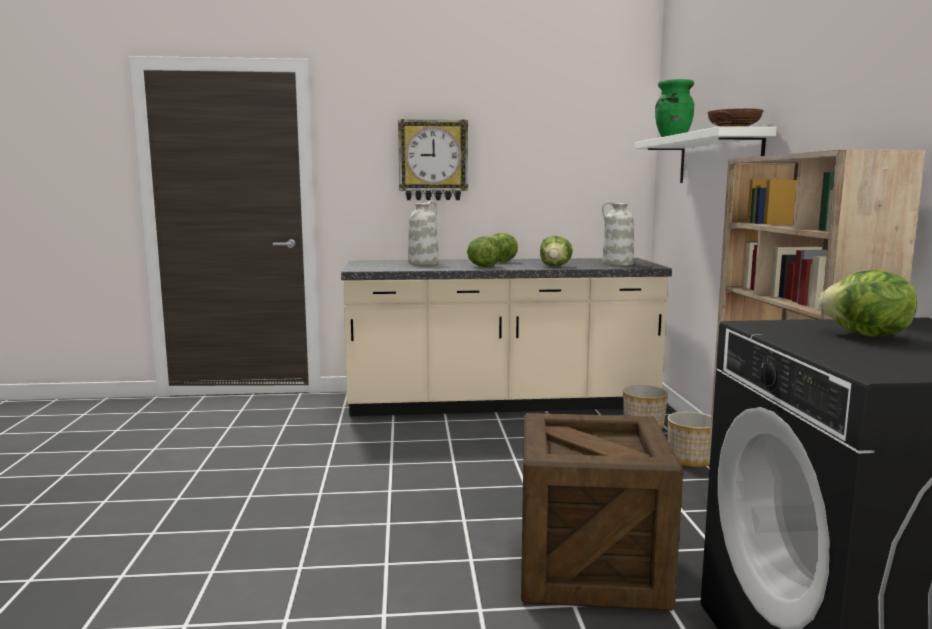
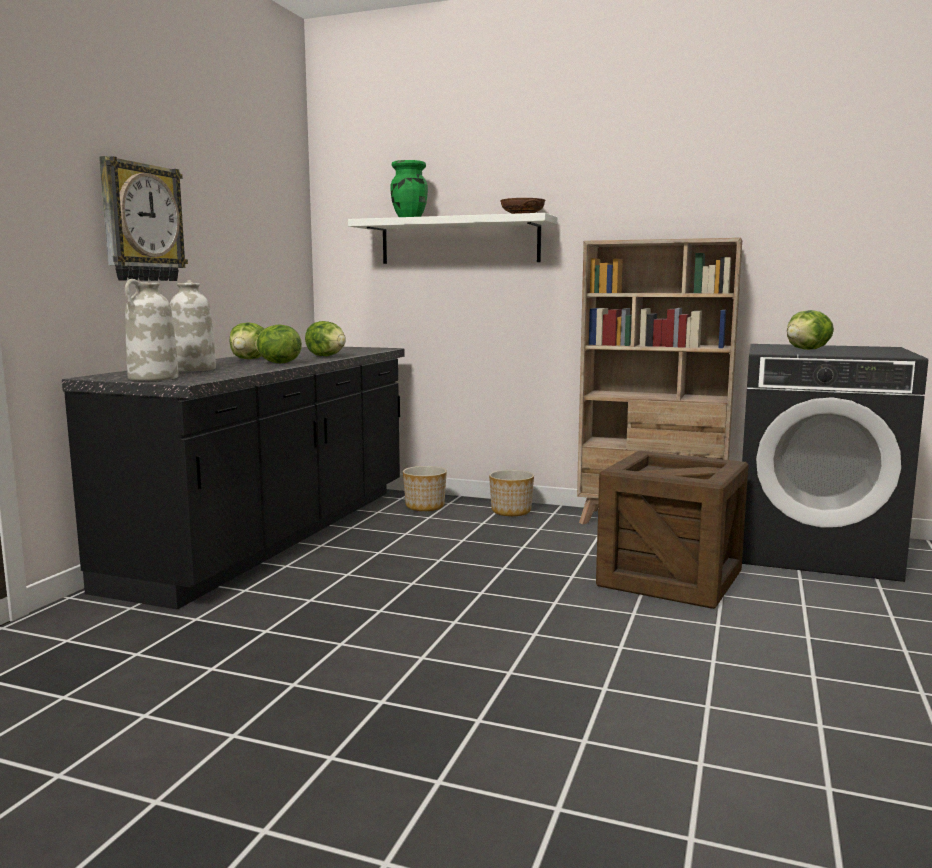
camera: 65 degrees left, 0 degrees up
(501, 403) = (275, 535): beige counter -> black counter
(617, 264) = (349, 350): white vase -> white vase (153, 378)

